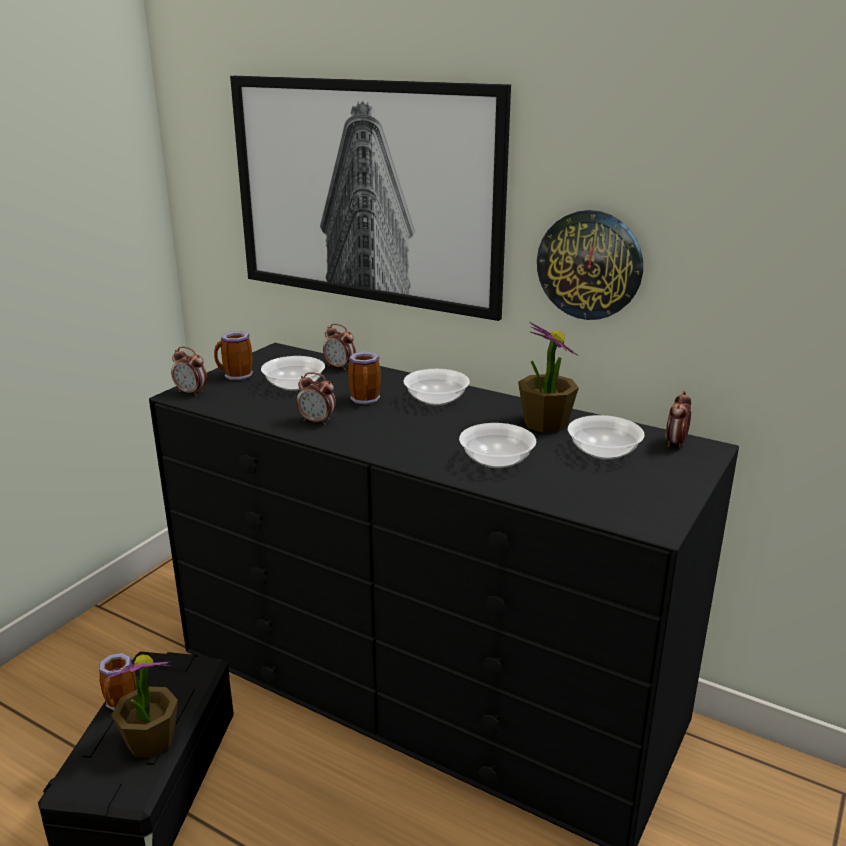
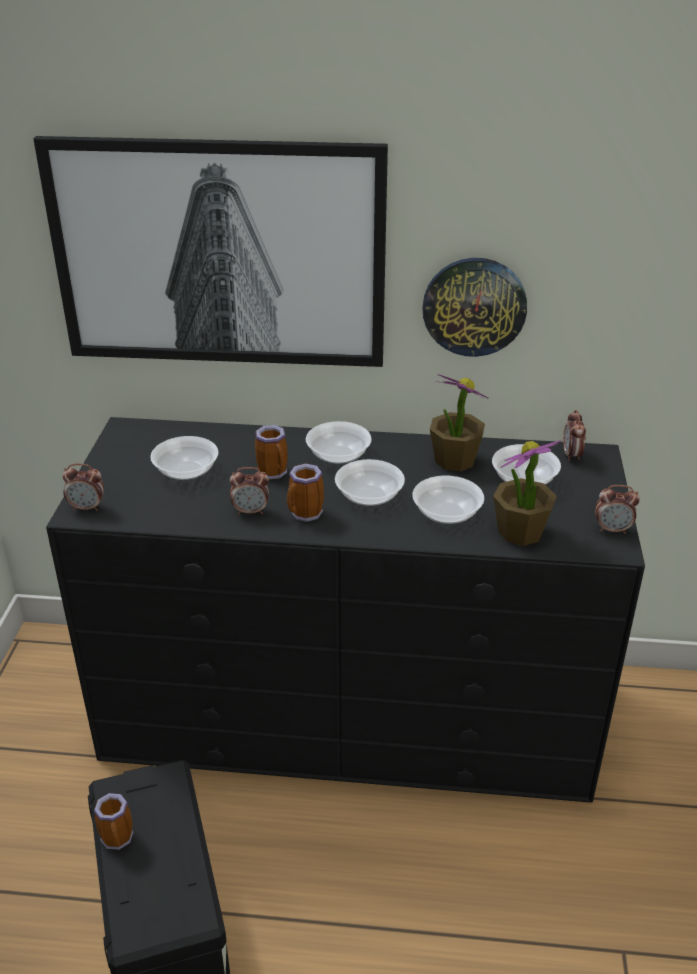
camera: 25 degrees left, 10 degrees up
(150, 741) = (177, 864): potted plant -> potted plant (520, 532)
(236, 376) = (114, 474): mug -> mug (305, 515)
(340, 367) = (211, 435): alarm clock -> alarm clock (612, 529)
(434, 432) = (369, 496): none -> bowl

